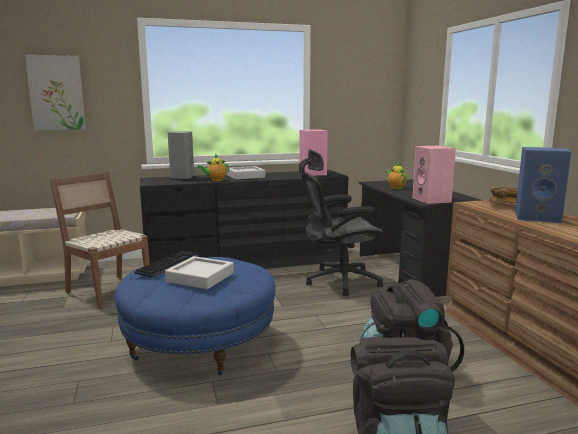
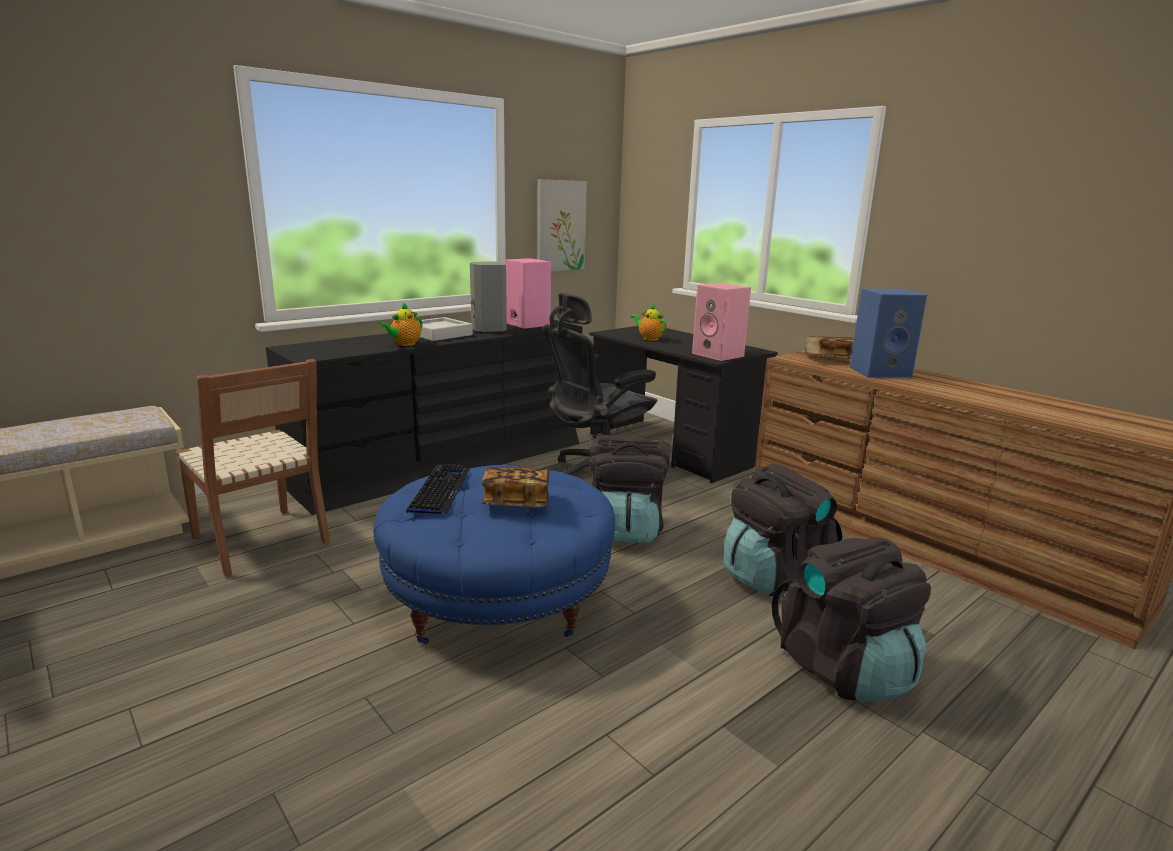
camera: 25 degrees left, 5 degrees up
(57, 93) = (88, 199): picture -> picture (560, 226)
(107, 291) = (262, 543): chair -> chair turned 150 degrees counterclockwise
(182, 178) = (341, 343): grey speaker -> grey speaker (488, 330)
(200, 277) = (516, 502): grey tray -> book
(323, 319) = (625, 530): none -> black backpack

